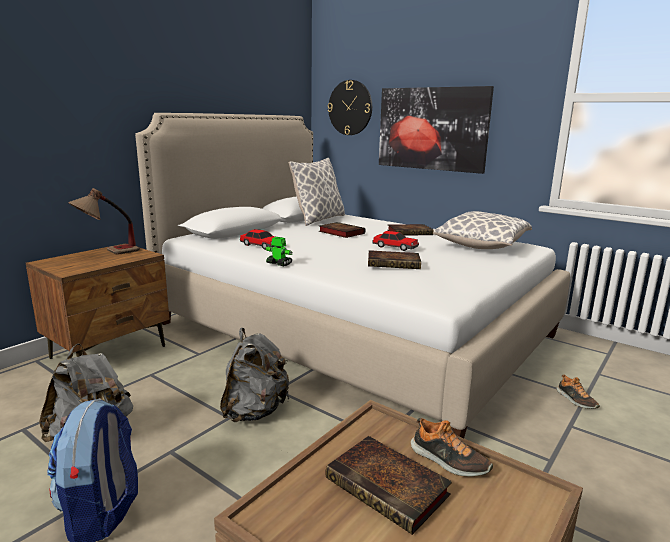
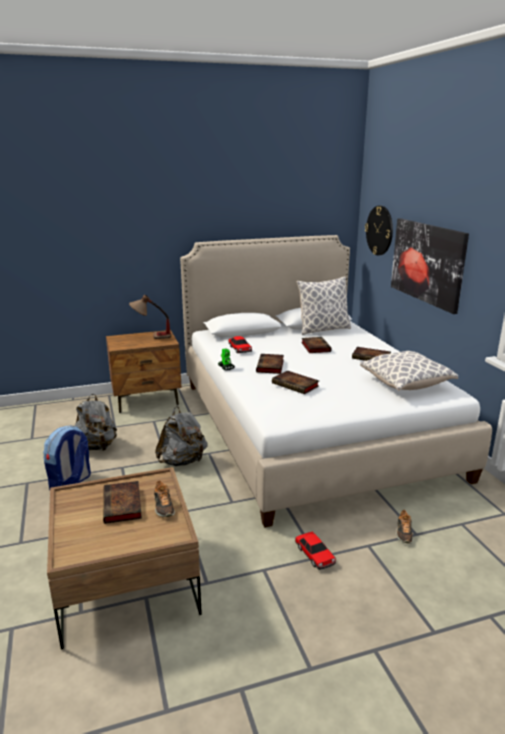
camera: 35 degrees right, 5 degrees up
(330, 254) = (270, 366): none -> book
(395, 247) = (330, 370): toy car -> toy car (315, 555)

